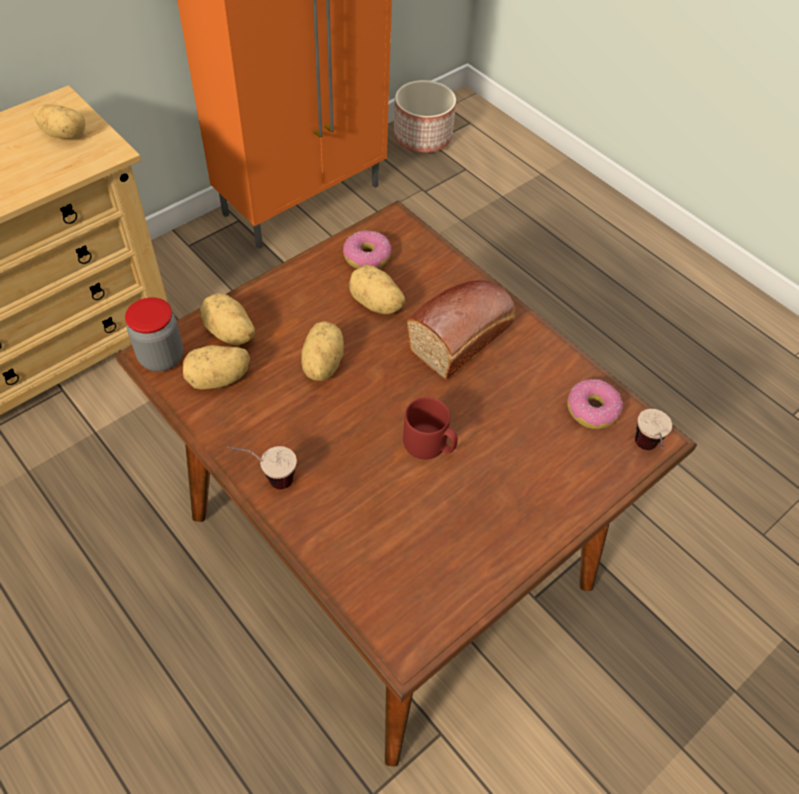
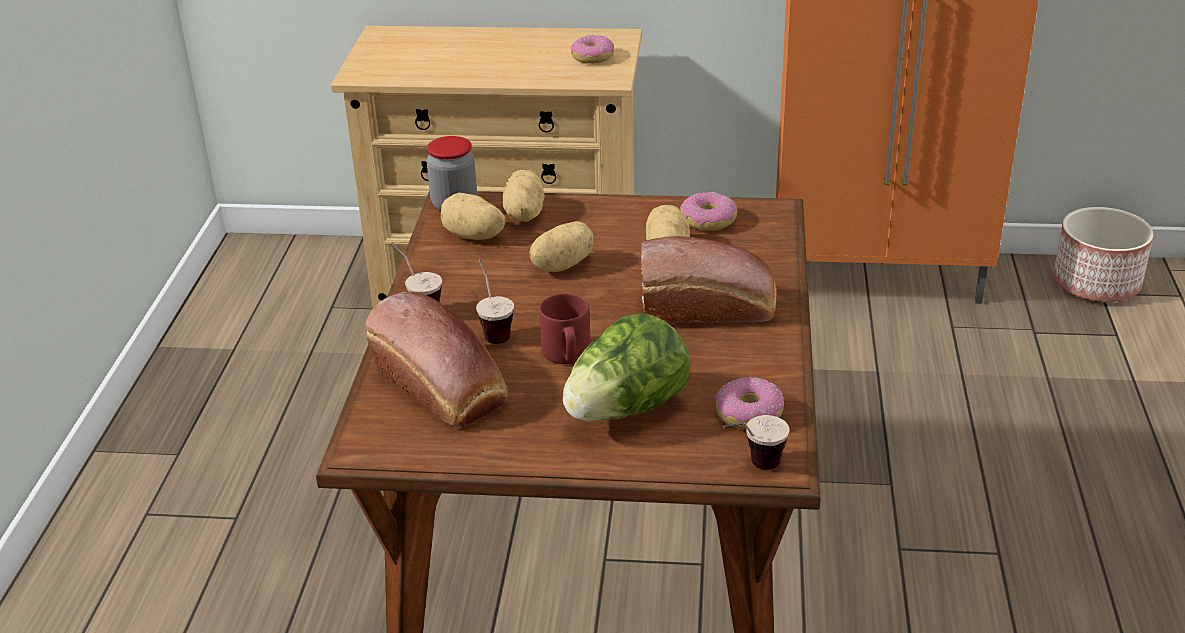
camera: 50 degrees right, 20 degrees down
(65, 134) = (592, 57): potato -> donut
(350, 459) = (493, 329): none -> cup
(389, 542) = (443, 389): none -> bread
(524, 463) = (626, 410): none -> lettuce

